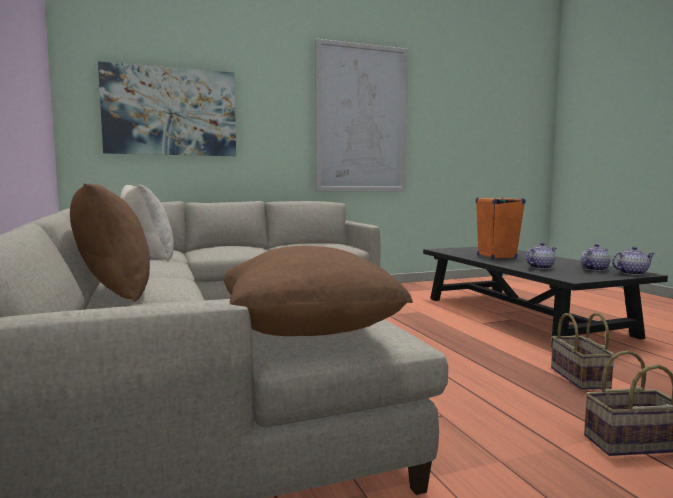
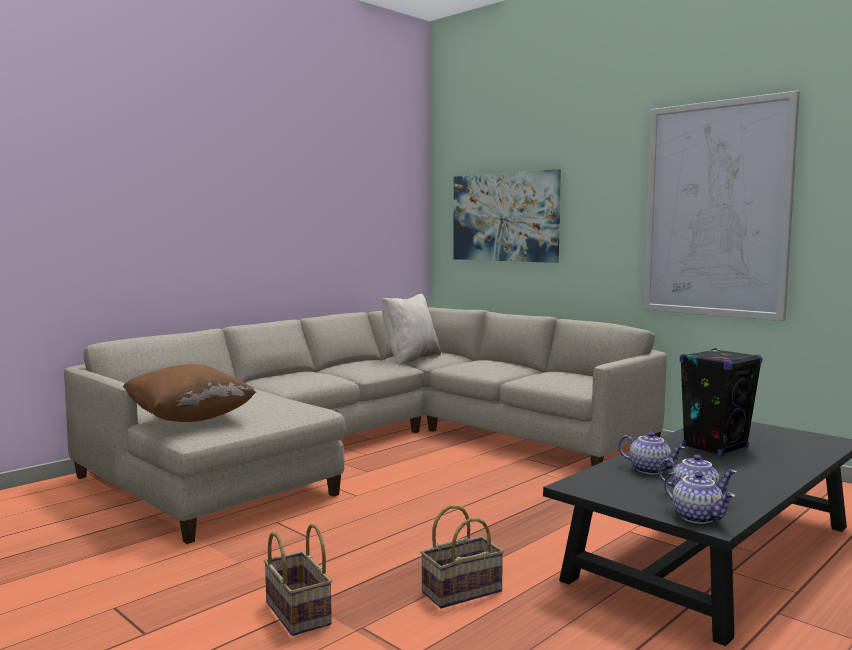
camera: 65 degrees right, 0 degrees up
(114, 291) = (273, 378): brown pillow -> none
(496, 257) = (715, 447): orange speaker -> black speaker

